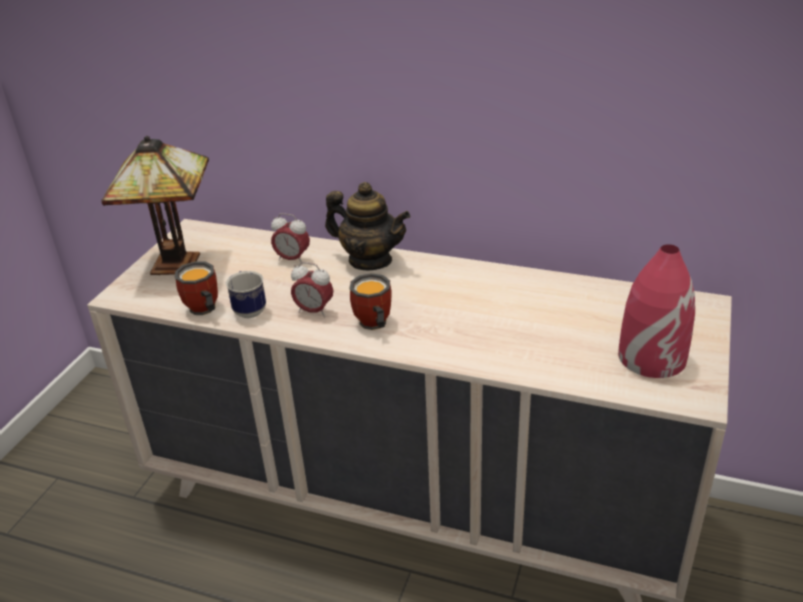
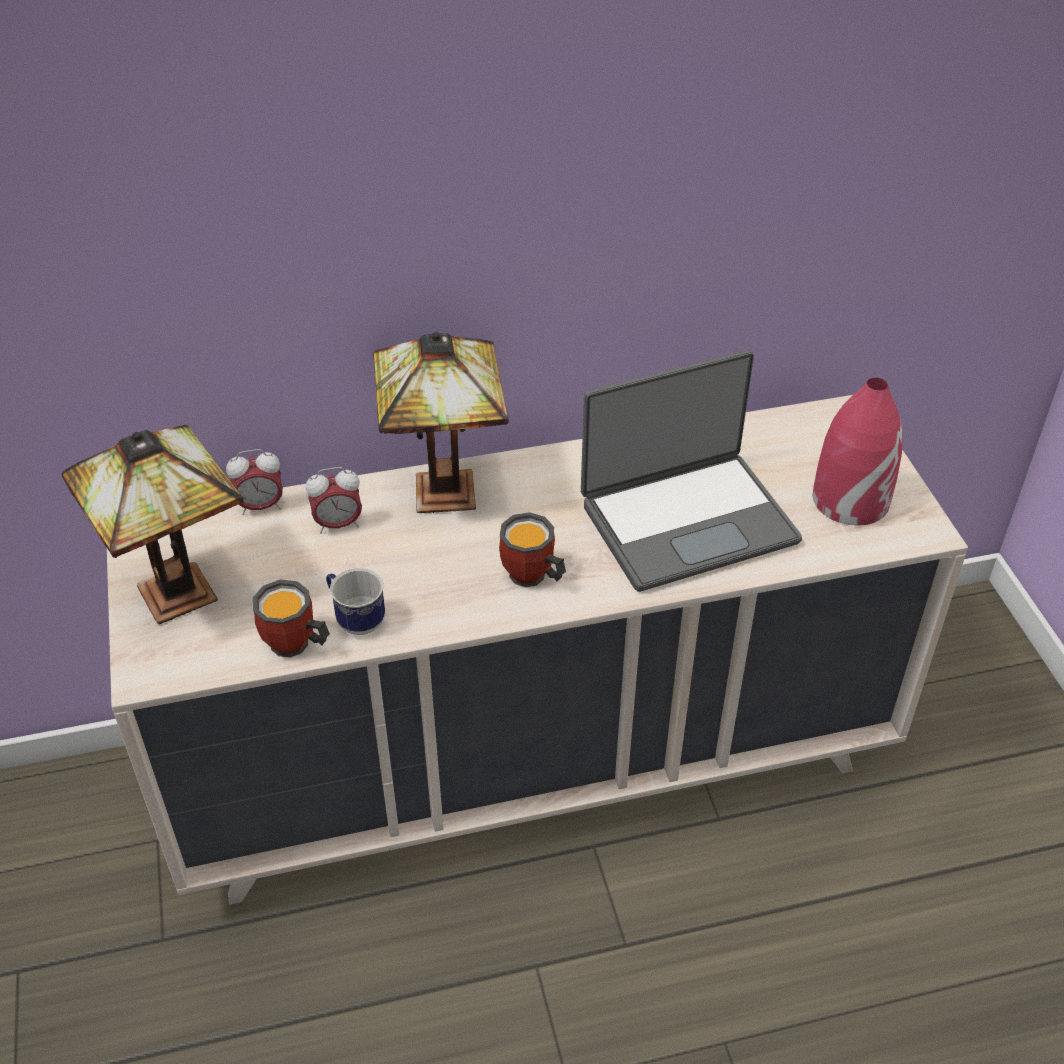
camera: 35 degrees left, 10 degrees up
(314, 311) = (442, 588): alarm clock -> alarm clock (260, 506)
(370, 260) = (441, 489): teapot -> table lamp
(511, 328) = (687, 520): none -> laptop

